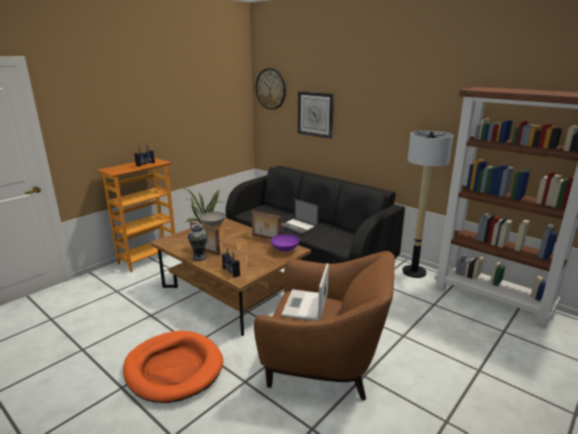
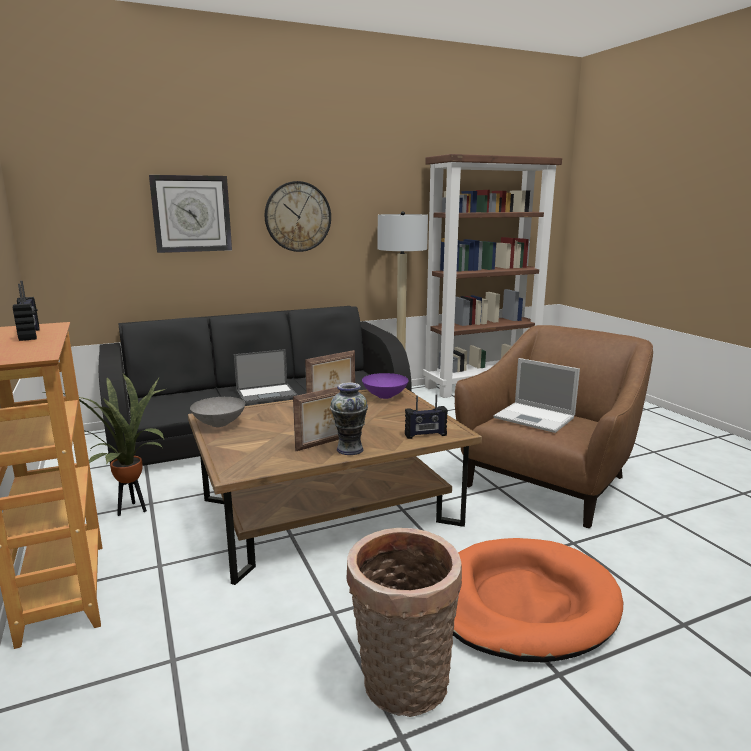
camera: 65 degrees left, 5 degrees down
(108, 343) = (402, 687): none -> basket
(271, 89) = (68, 174): wall clock -> wall clock (298, 216)

